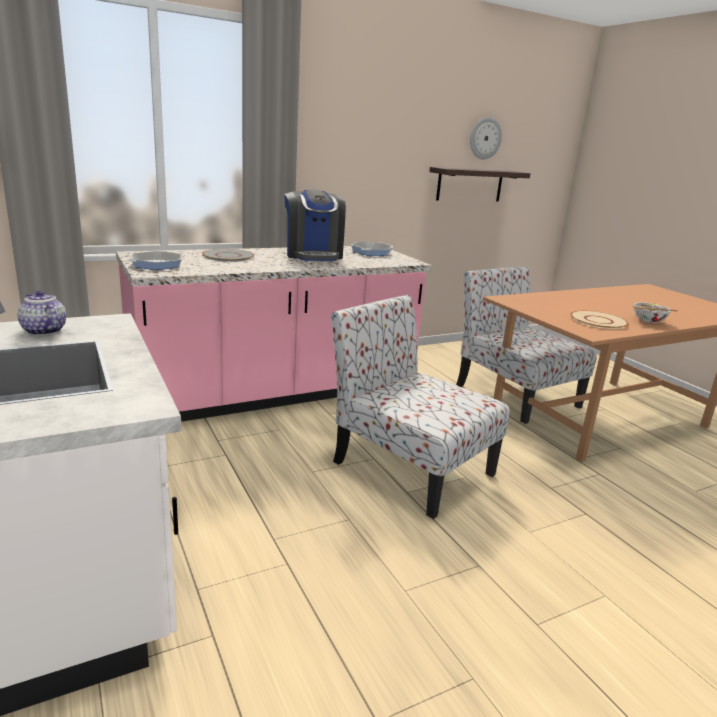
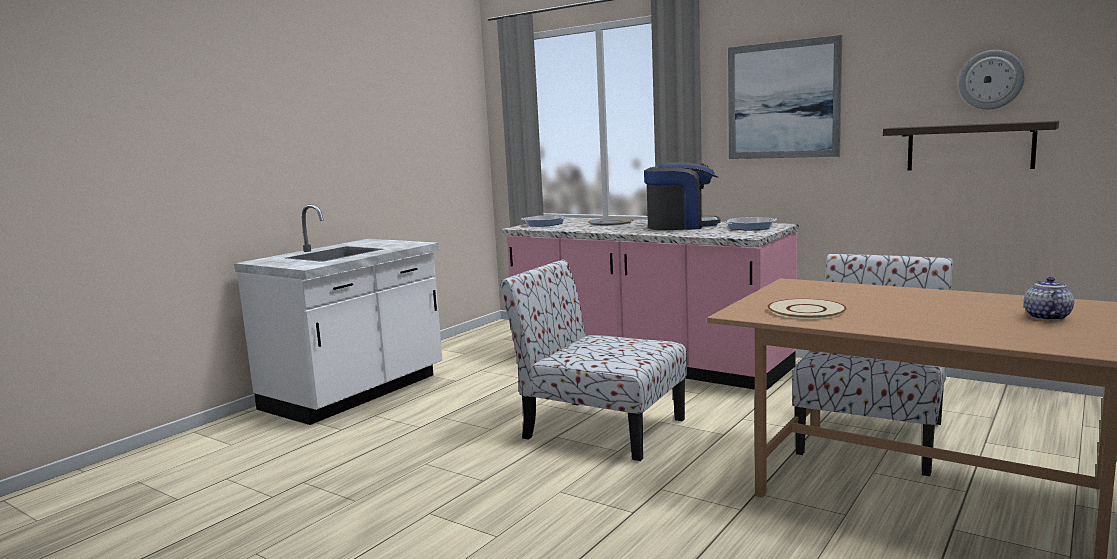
camera: 65 degrees right, 10 degrees down
(43, 331) = (384, 243): teapot -> teapot (1046, 317)
(313, 255) = (681, 226): coffee machine -> coffee machine turned 135 degrees counterclockwise
(356, 133) = (783, 100): none -> picture
(409, 467) = (600, 428): chair -> chair turned 75 degrees counterclockwise
(648, 321) = (883, 323): bowl -> none

